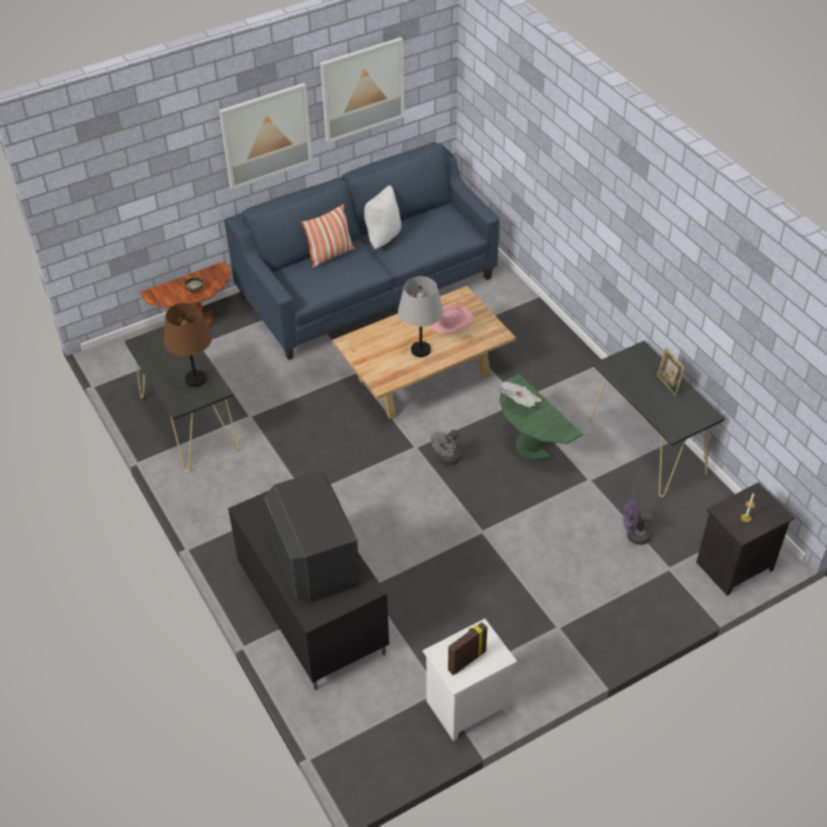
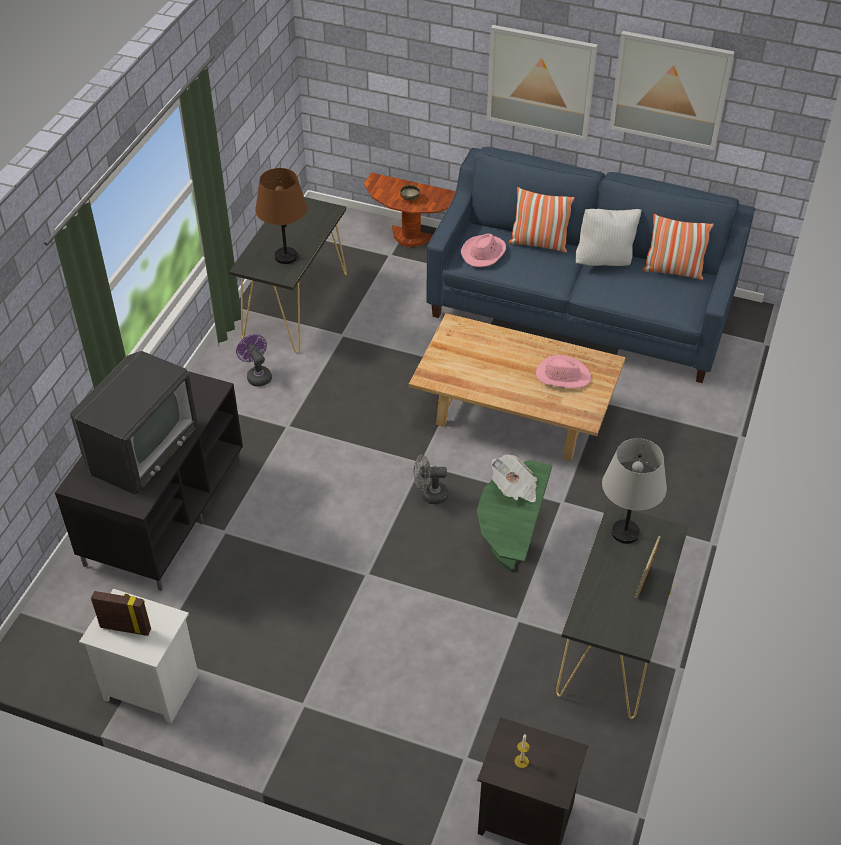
camera: 50 degrees right, 0 degrees up
(308, 284) = (484, 252): none -> pink hat
(421, 350) = (500, 377): grey table lamp -> grey table lamp (625, 533)
(427, 216) = (673, 271): none -> pillow
(634, 535) = (481, 701): purple fan -> purple fan (257, 375)

